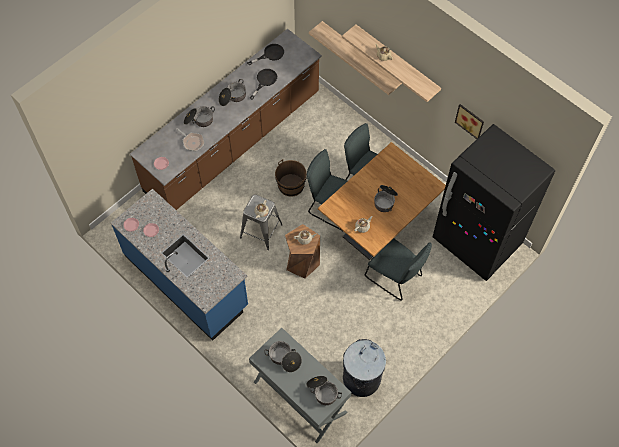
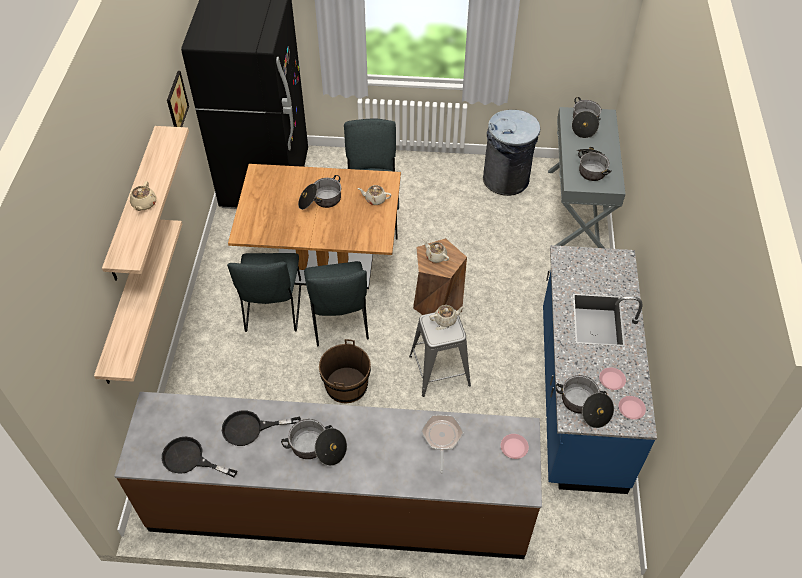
camera: 130 degrees left, 10 degrees down
(199, 120) = (397, 460): cooking pot -> cooking pot (584, 406)

